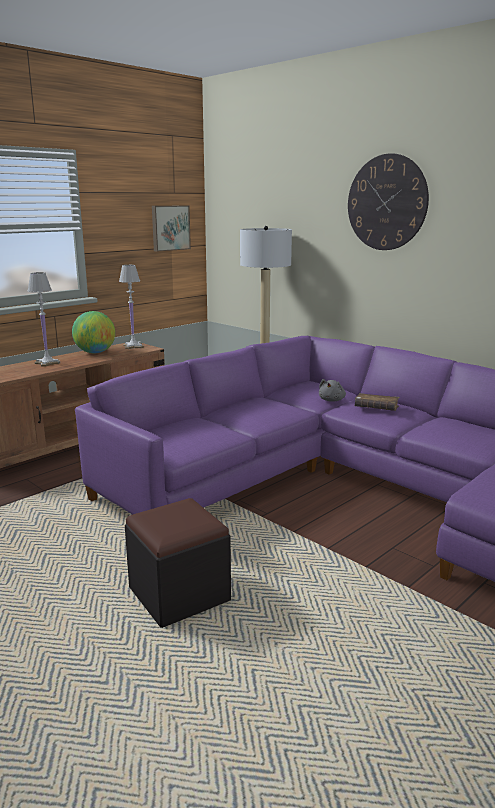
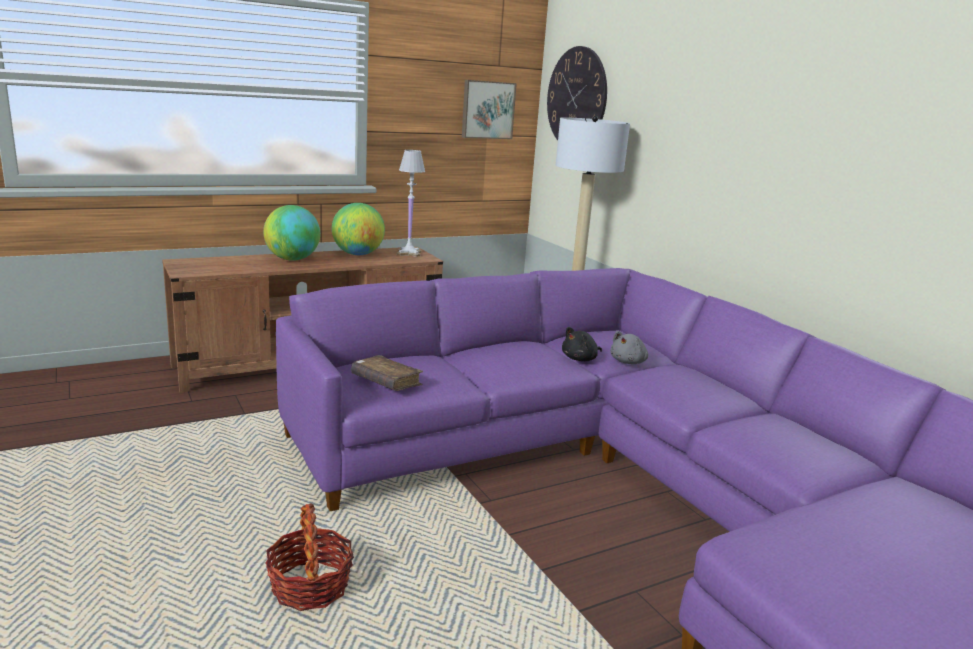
camera: 15 degrees right, 0 degrees up
(47, 363) = (292, 259): white table lamp -> globe
(179, 594) = (310, 587): black ottoman -> basket
(299, 403) = (580, 359): none -> black plush toy
(376, 408) = (681, 384): brown book -> brown book (386, 382)
(387, 203) = (754, 95): wall clock -> wall clock (576, 98)

